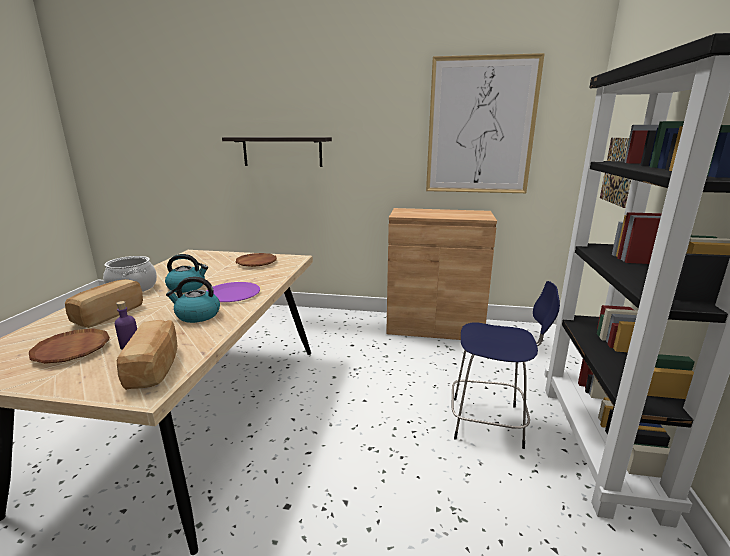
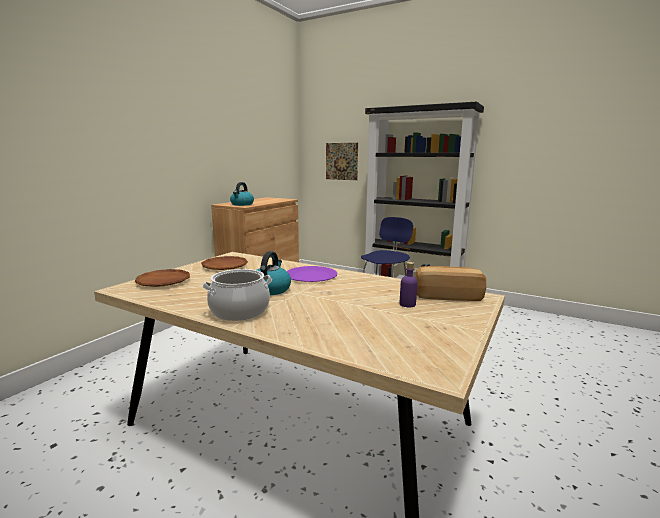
camera: 70 degrees left, 5 degrees down
(72, 350) = (407, 324): brown plate -> brown plate (163, 281)
(108, 314) = (321, 317): bread -> none
(197, 315) = (354, 286): kettle -> kettle (242, 204)
(282, 151) = (91, 151): shelf -> none
(480, 127) = (253, 133): picture -> none

